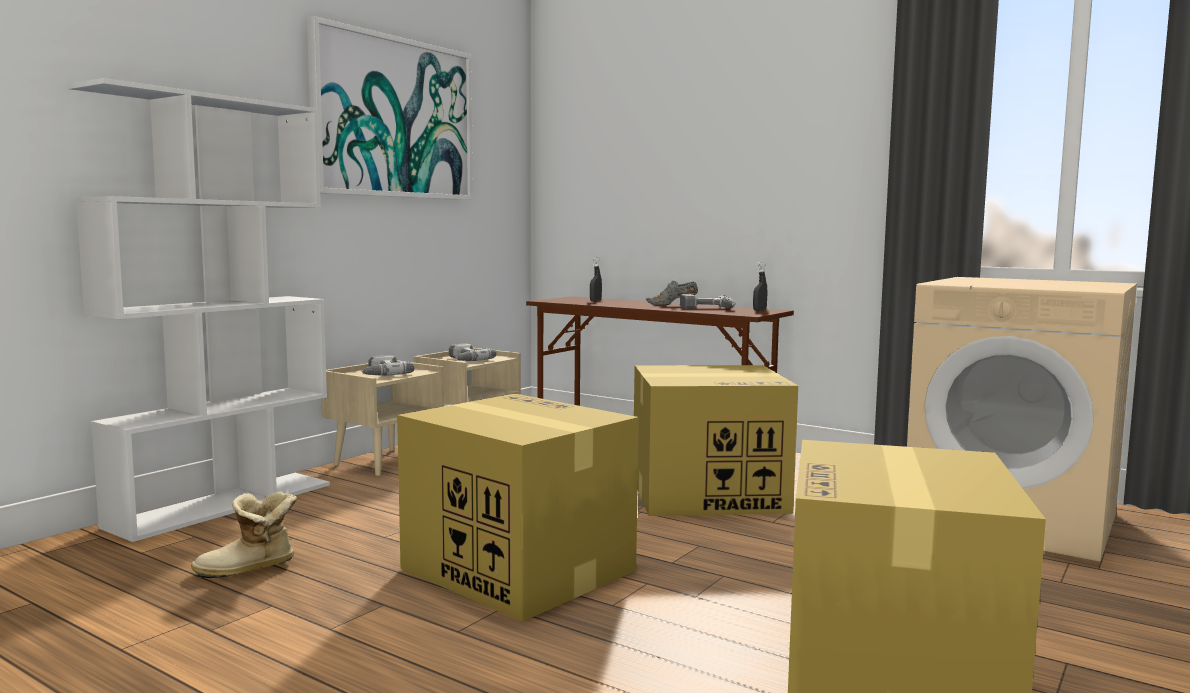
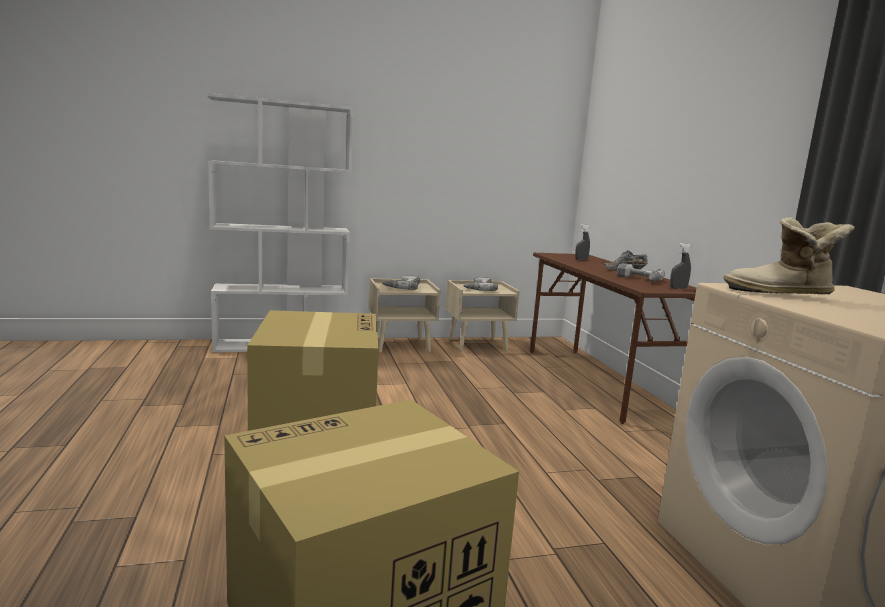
camera: 40 degrees right, 5 degrees up
(248, 569) = (216, 382): boot -> boot (781, 294)
(394, 118) = (448, 112): picture -> none
(710, 494) = (546, 434): cardboard box -> none

